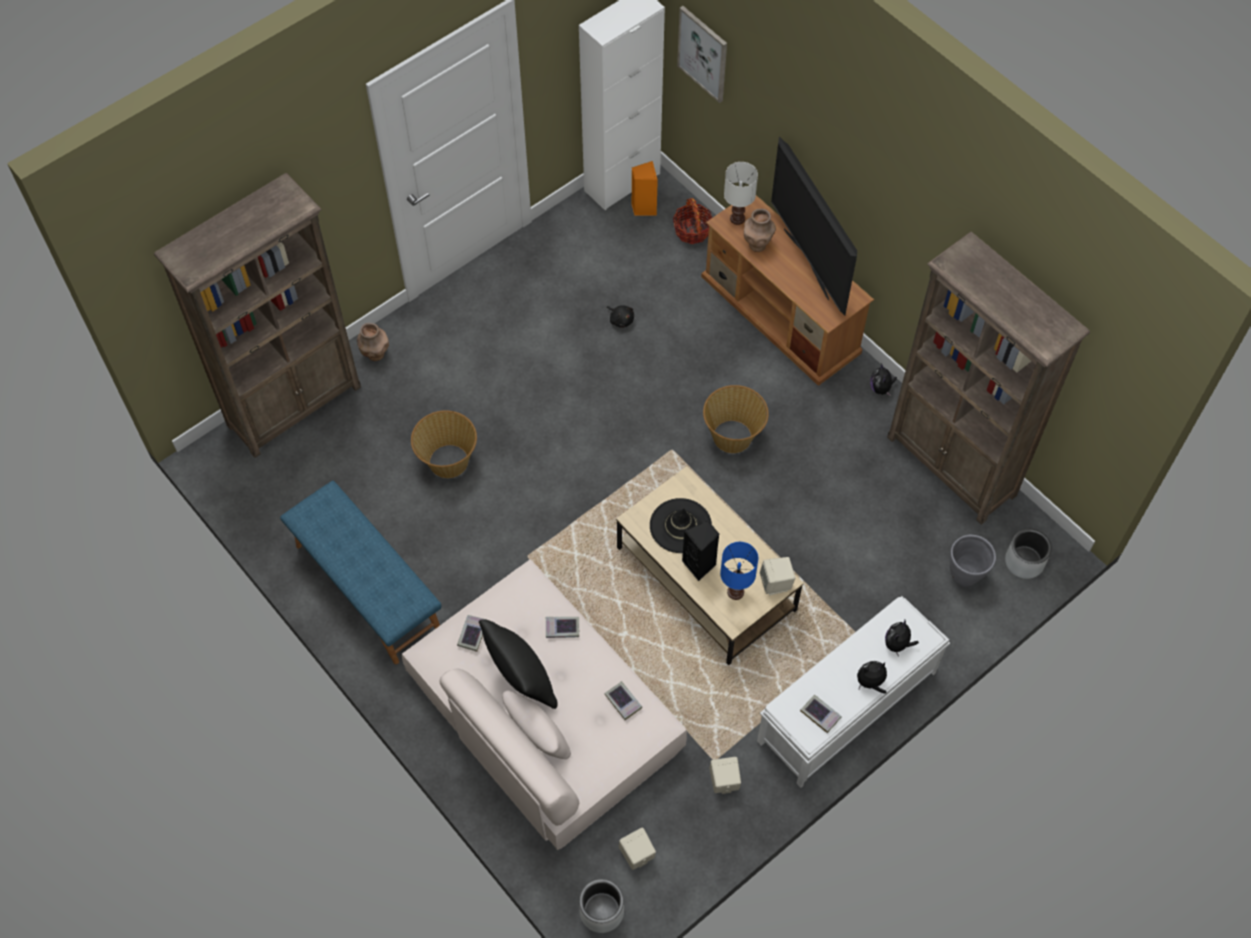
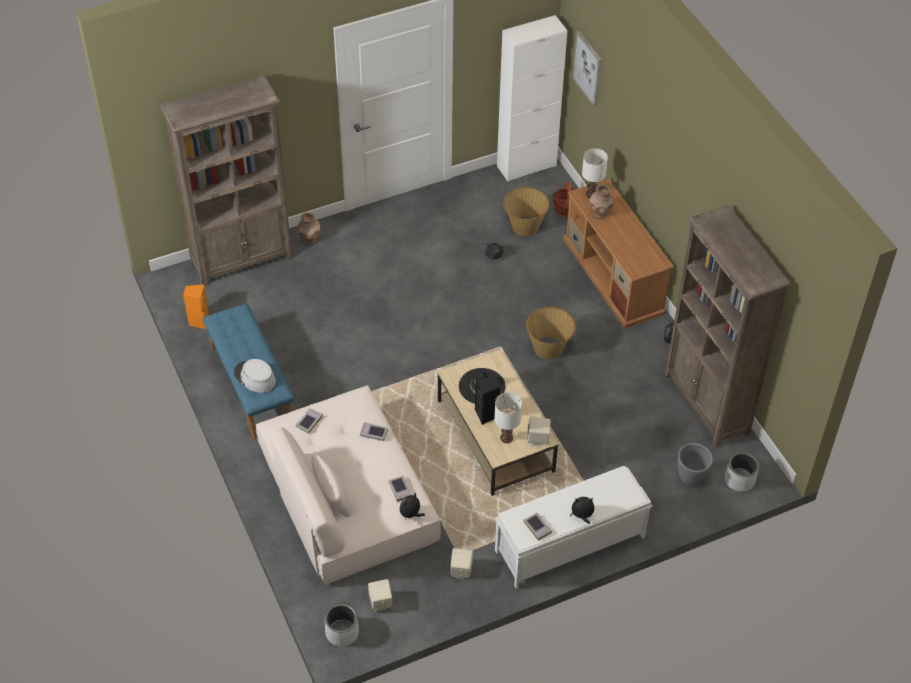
camera: 15 degrees right, 10 degrees down
(381, 589) = (254, 377): none -> grey hat
(448, 461) = (336, 318): basket -> basket (524, 226)
(521, 680) = (332, 459): black pillow -> none
(643, 207) = (536, 185): orange speaker -> orange speaker (198, 321)
(735, 593) = (506, 438): blue table lamp -> white table lamp
(807, 263) = (632, 233): television -> none
(897, 644) = (611, 496): plush toy -> plush toy (411, 514)

